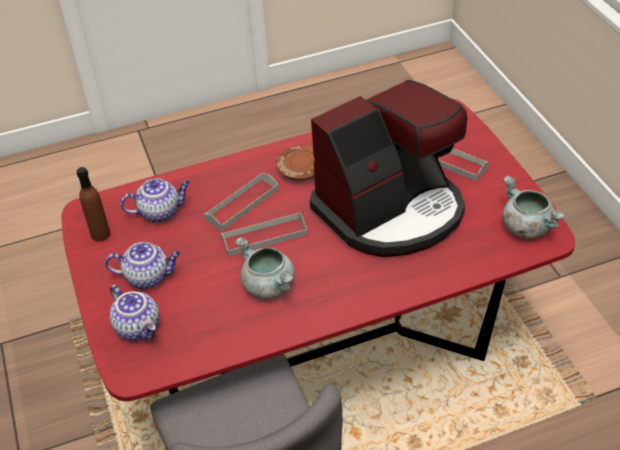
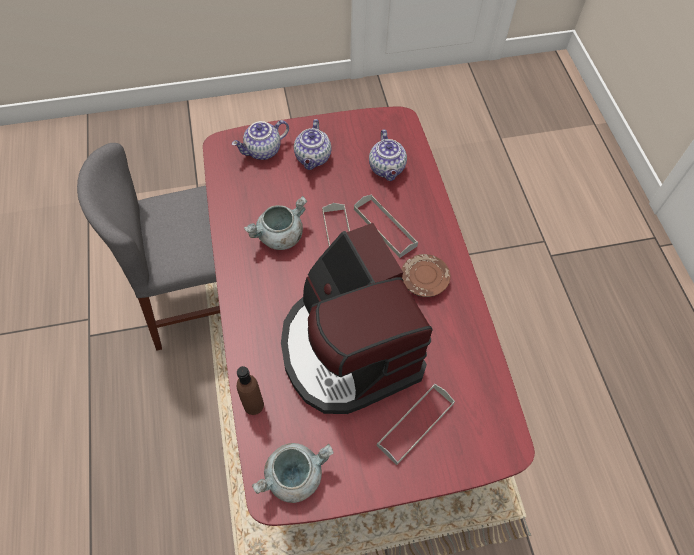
camera: 95 degrees right, 15 degrees up
(100, 234) = (369, 130): brown bottle -> brown bottle (253, 405)

